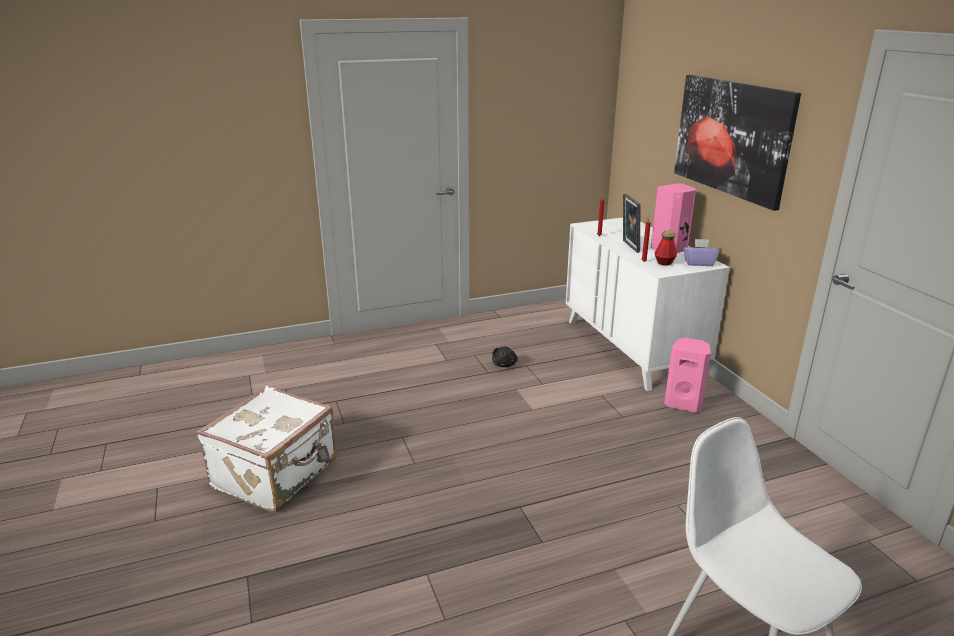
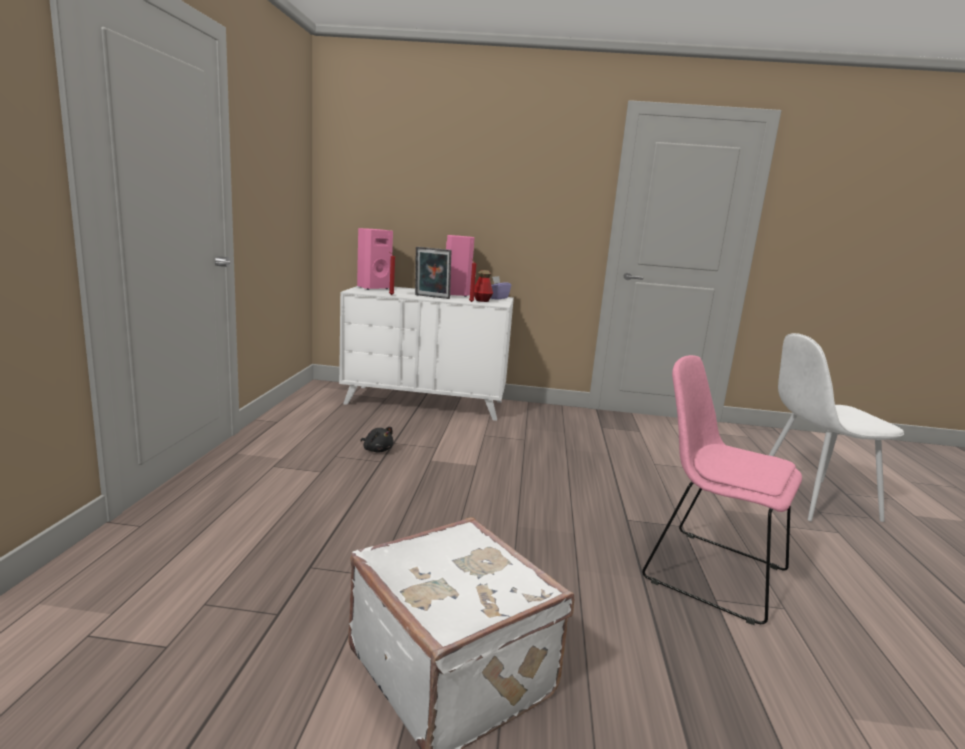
camera: 65 degrees left, 10 degrees down
(469, 566) = (709, 571): none -> pink chair
(683, 403) = (527, 417): pink speaker -> pink speaker (373, 288)
(732, 138) = (497, 189): picture -> none

